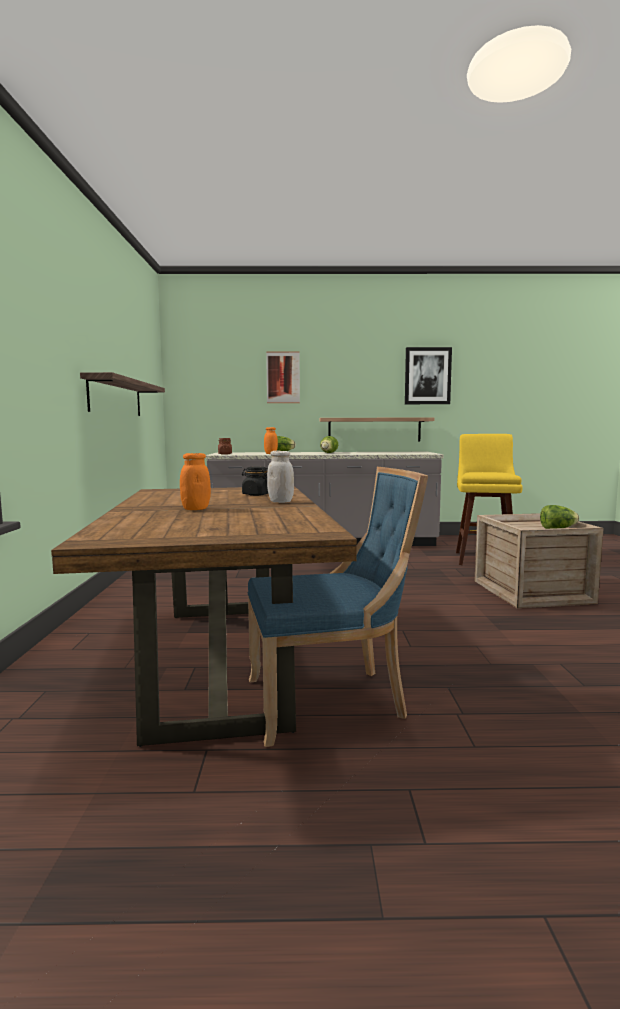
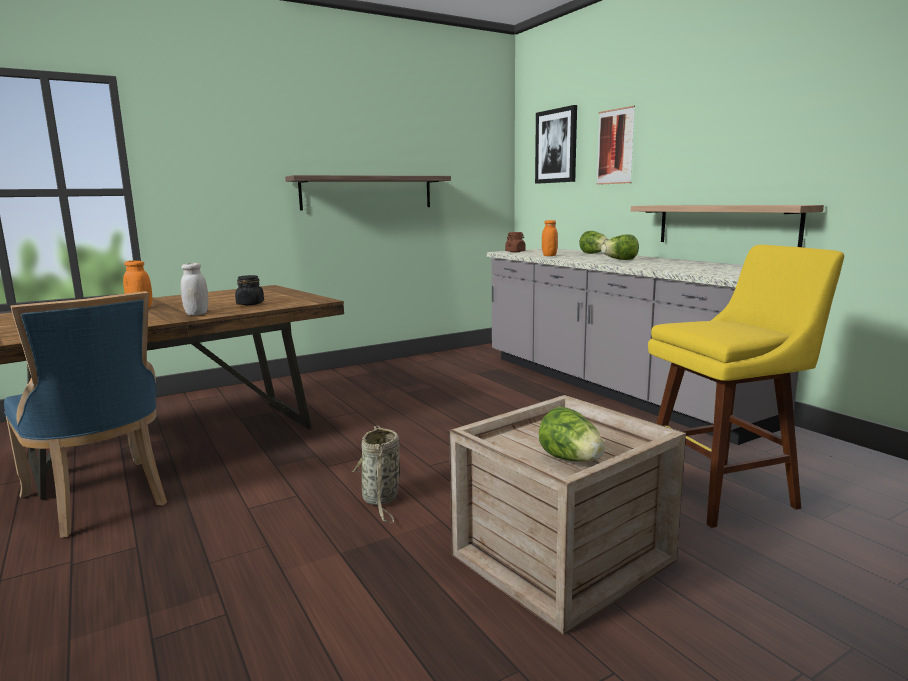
camera: 60 degrees right, 5 degrees up
(427, 376) = (828, 121): picture -> picture (556, 146)
(433, 611) = (381, 500): none -> basket

